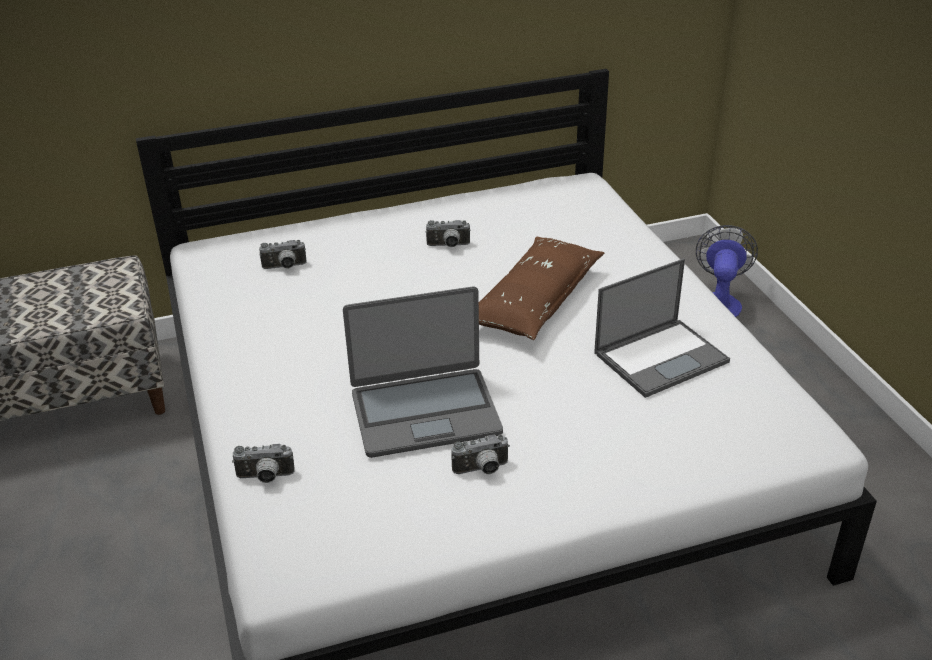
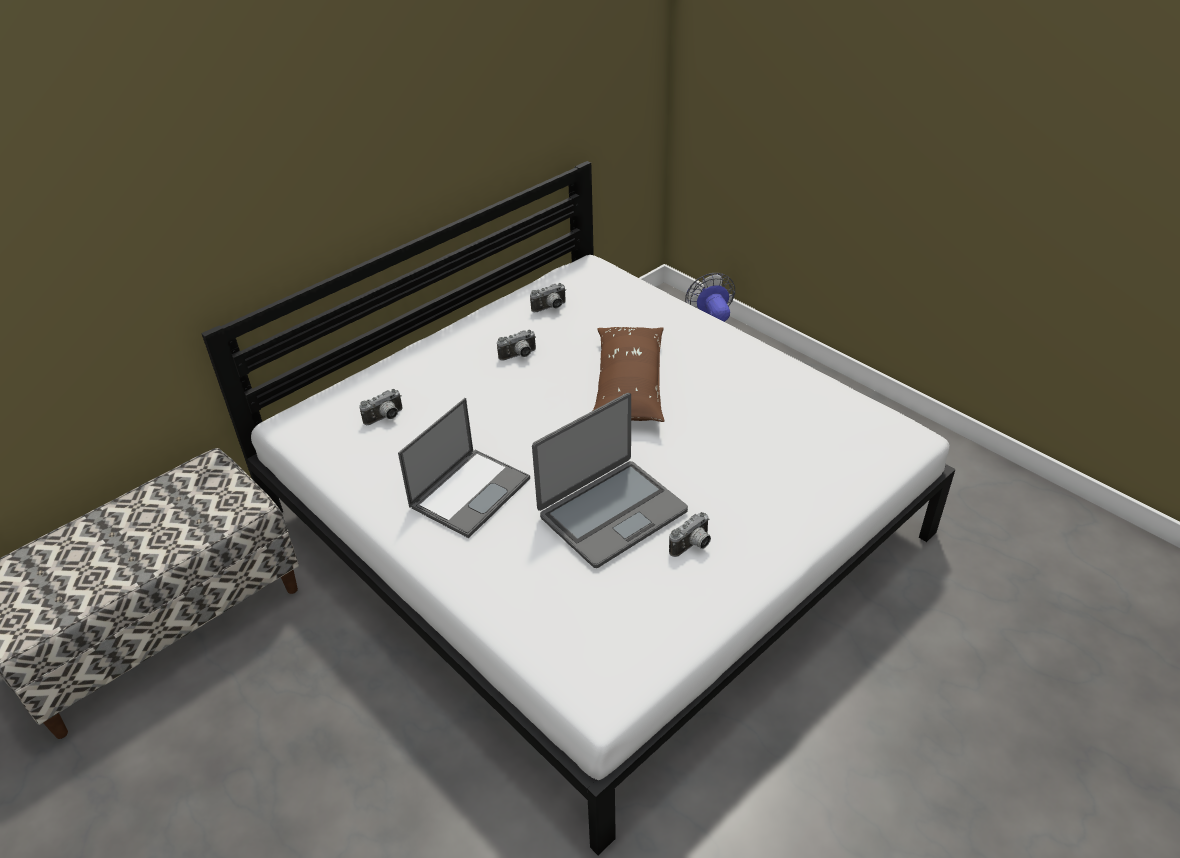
camera: 25 degrees left, 5 degrees up
(265, 478) = (521, 618): camera -> camera (550, 308)
(661, 357) = (759, 405): laptop -> laptop (470, 491)

